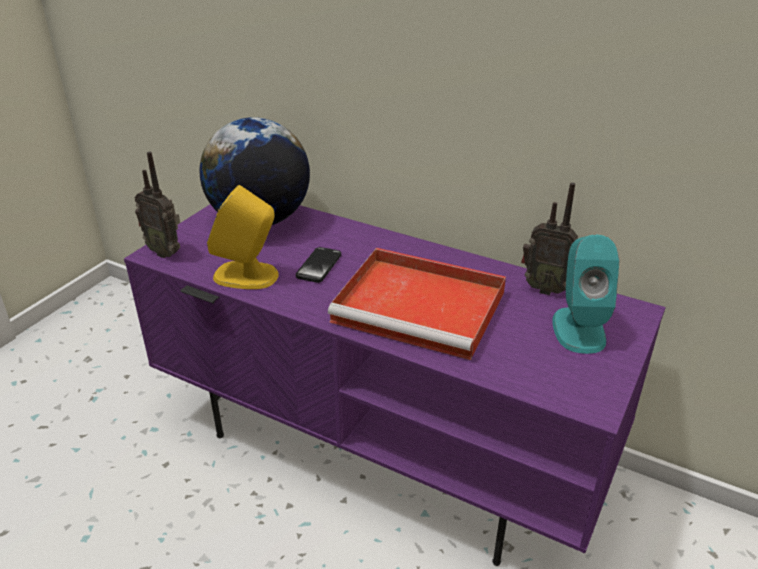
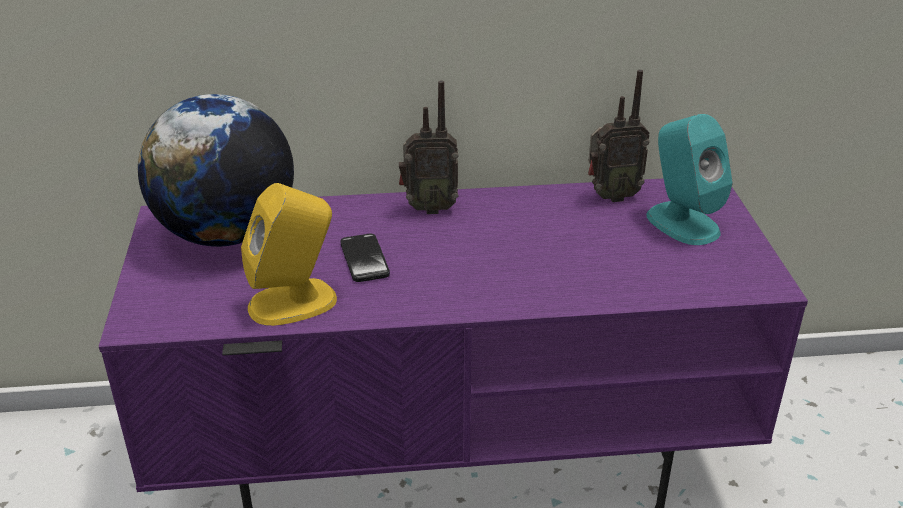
camera: 35 degrees left, 0 degrees up
(165, 252) = (150, 316): radio -> radio (428, 208)
(422, 307) = (524, 259): red tray -> none

